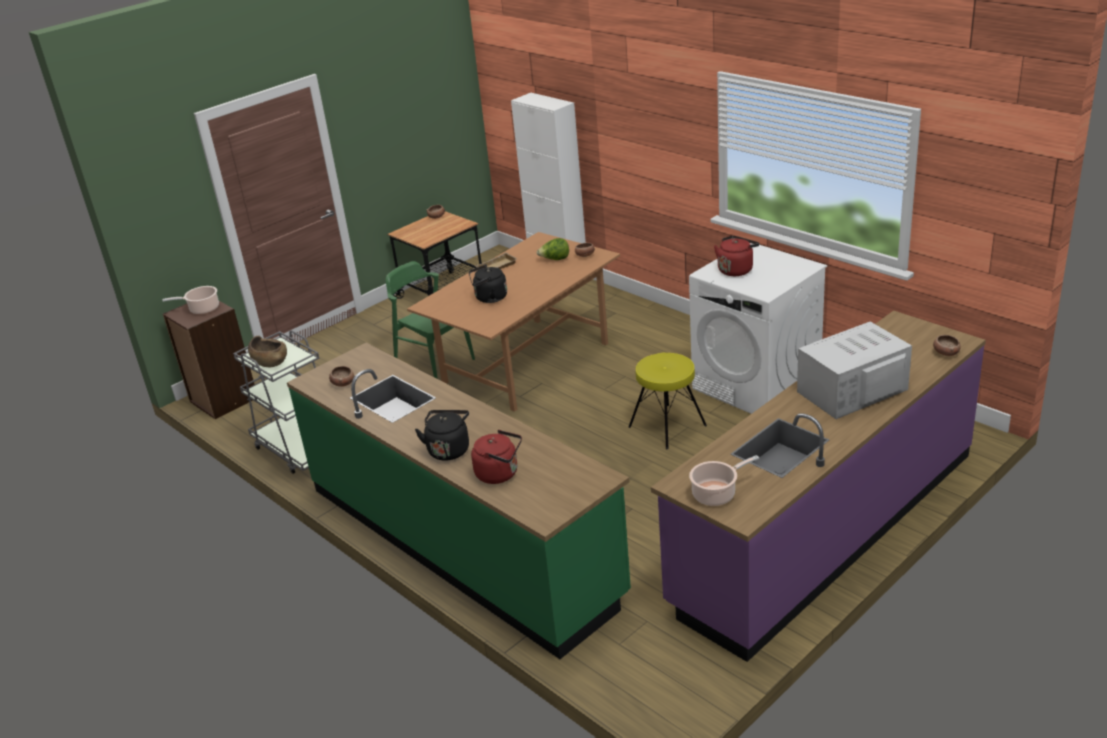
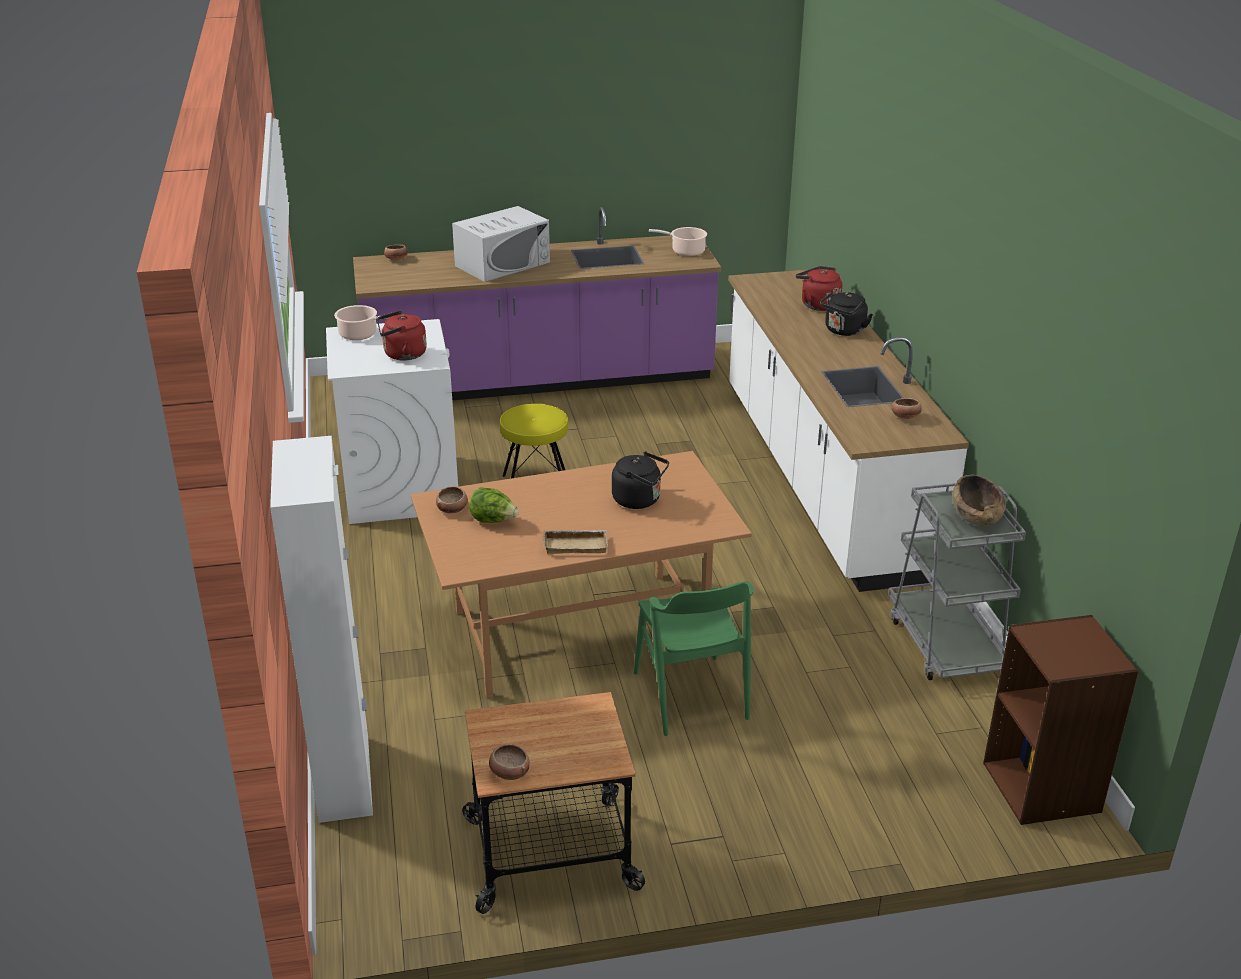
camera: 150 degrees left, 0 degrees up
(202, 309) = (1064, 647): cooking pot -> cooking pot (360, 334)
(462, 540) = (822, 478): green counter -> white counter
(851, 390) = (503, 264): white microwave -> white microwave turned 45 degrees counterclockwise

